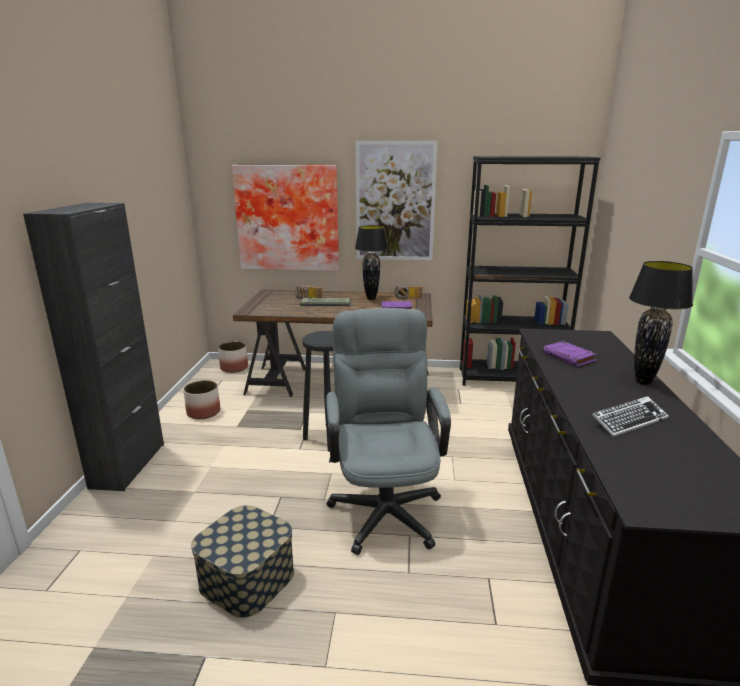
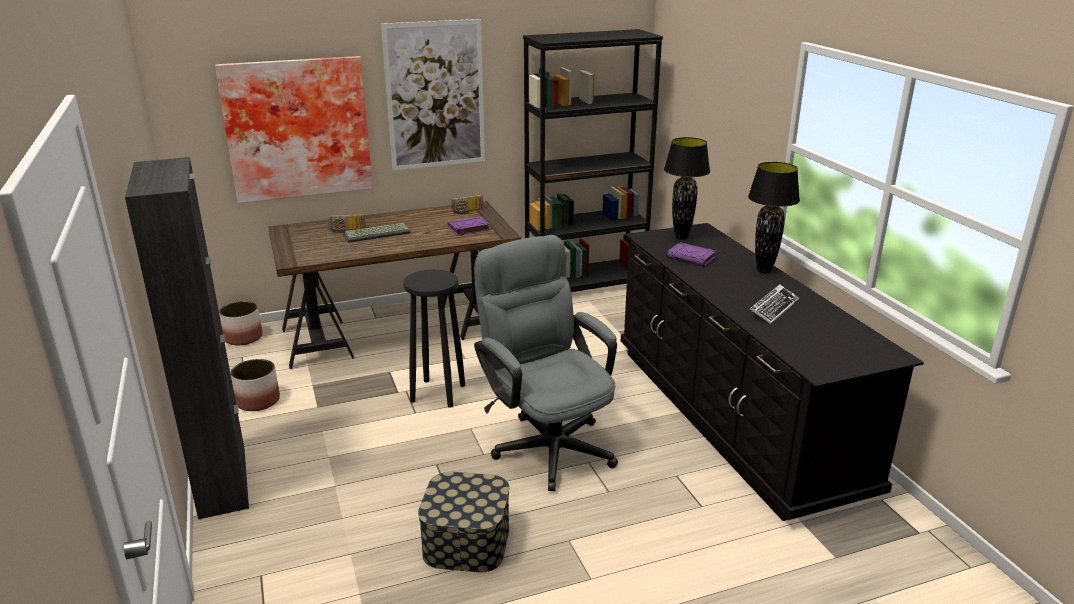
camera: 25 degrees left, 5 degrees up
(371, 299) = (426, 219): black table lamp -> black table lamp (681, 237)

